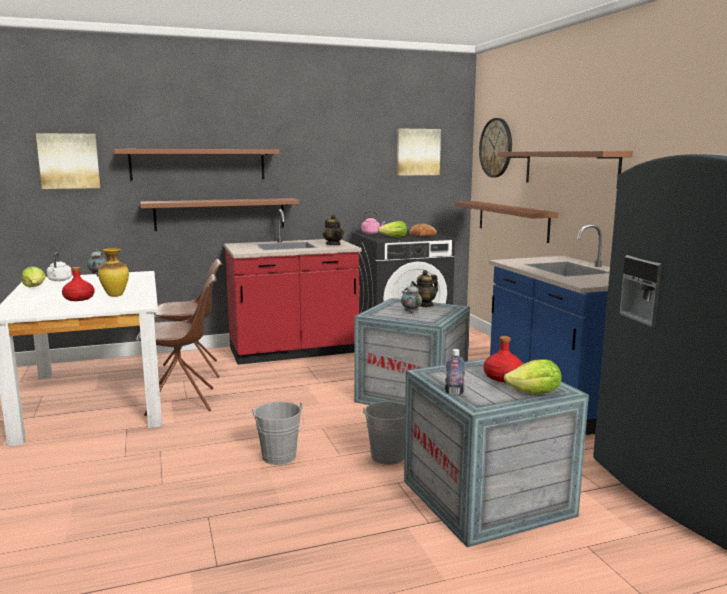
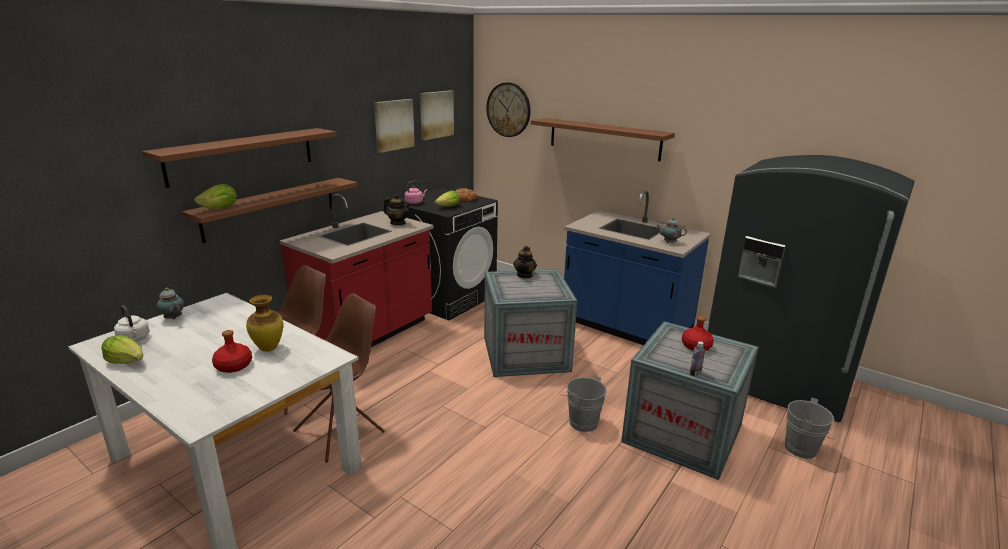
camera: 35 degrees left, 10 degrees up
(69, 161) = (81, 175): picture -> picture (393, 125)
(280, 458) = (512, 459): grey bucket -> grey bucket (804, 450)
(410, 312) = (530, 288): teapot -> teapot (669, 242)
(512, 220) = (533, 176): brown shelf -> none
(534, 393) = (734, 356): lettuce -> lettuce (220, 208)

